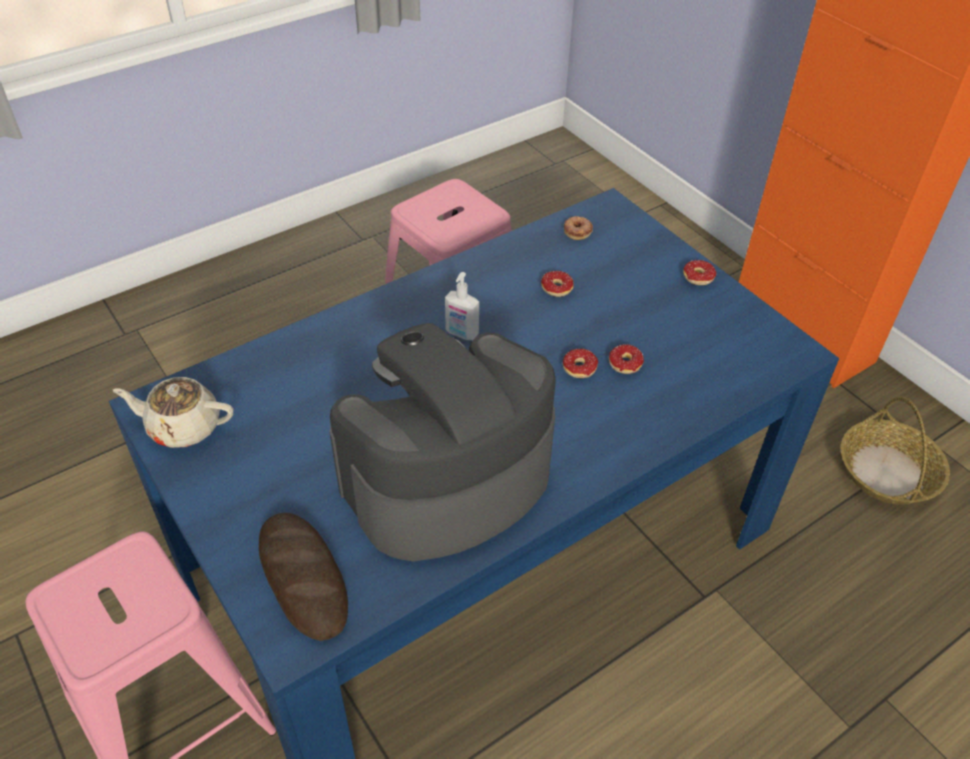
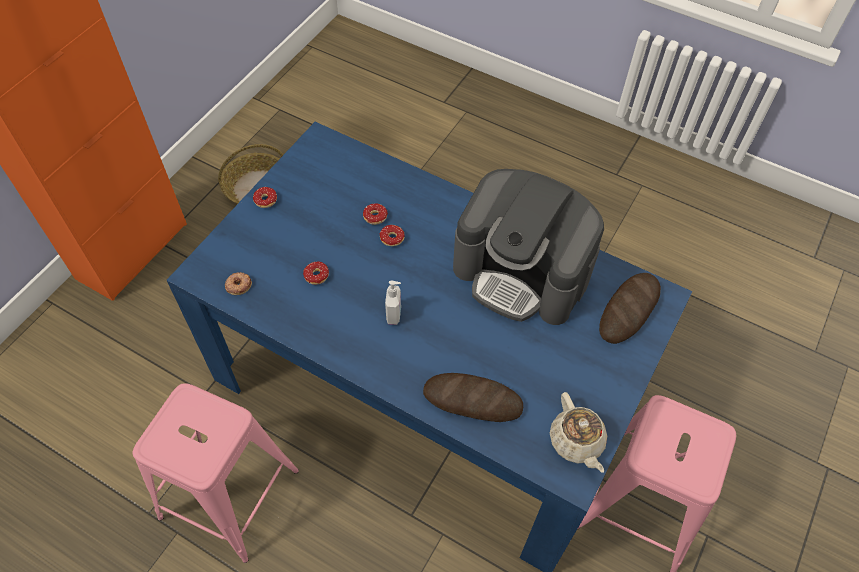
camera: 115 degrees left, 10 degrees up
(305, 359) = (472, 400): none -> bread

